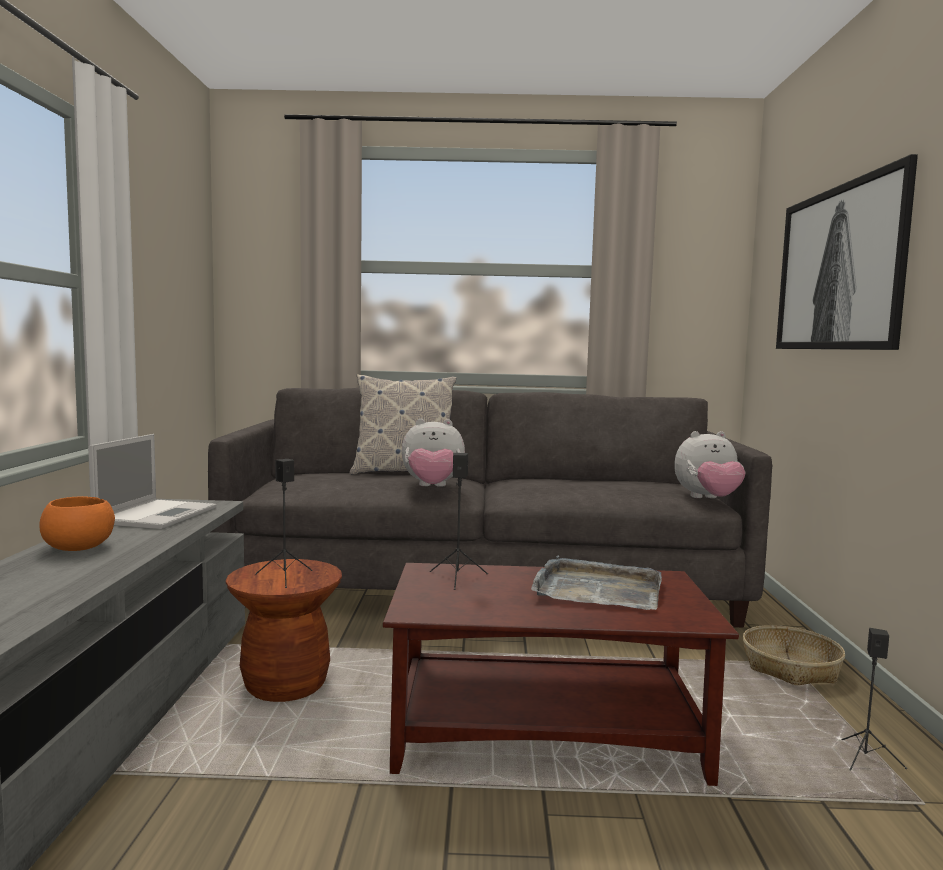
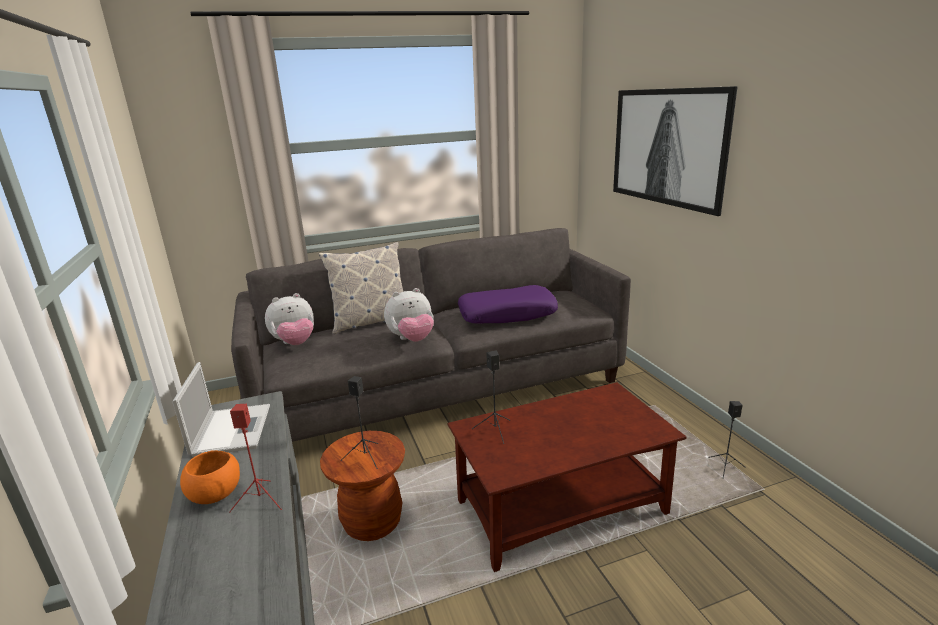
camera: 20 degrees left, 15 degrees up
(113, 559) = (261, 500): none -> red speaker
(580, 488) = (507, 314): none -> purple pillow
(597, 589) = (585, 417): grey tray -> none
(708, 499) = (589, 307): plush toy -> plush toy (295, 343)
(791, 668) = (656, 408): basket -> none

